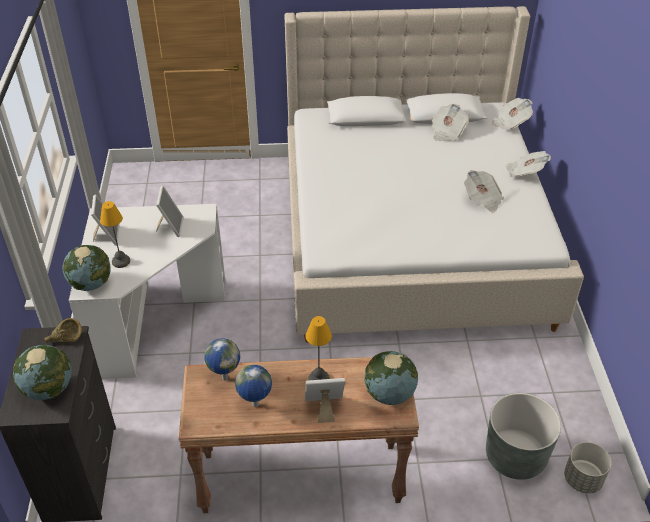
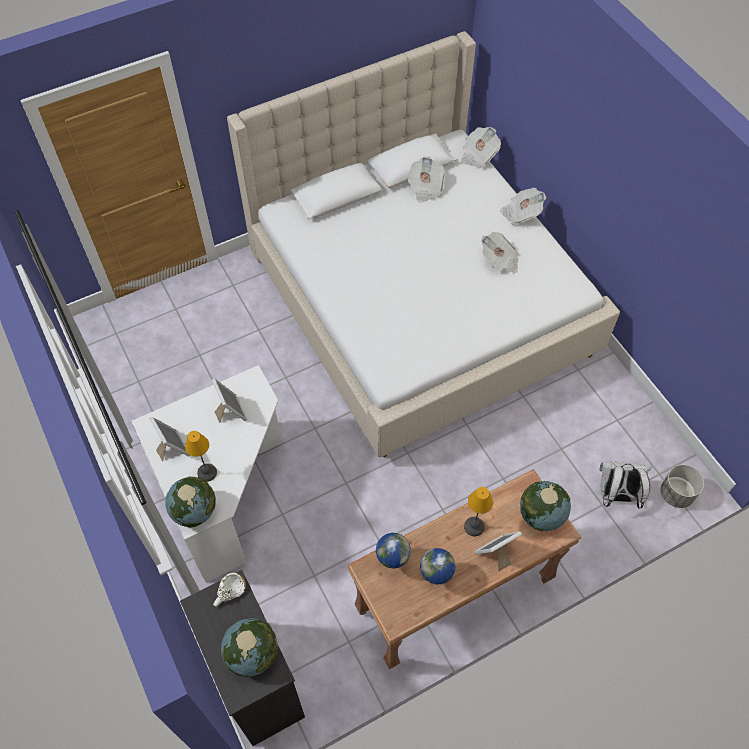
camera: 25 degrees left, 15 degrees up
(65, 339) = (229, 594): brown bowl -> white bowl
(515, 456) = (616, 495): grey planter -> white backpack

